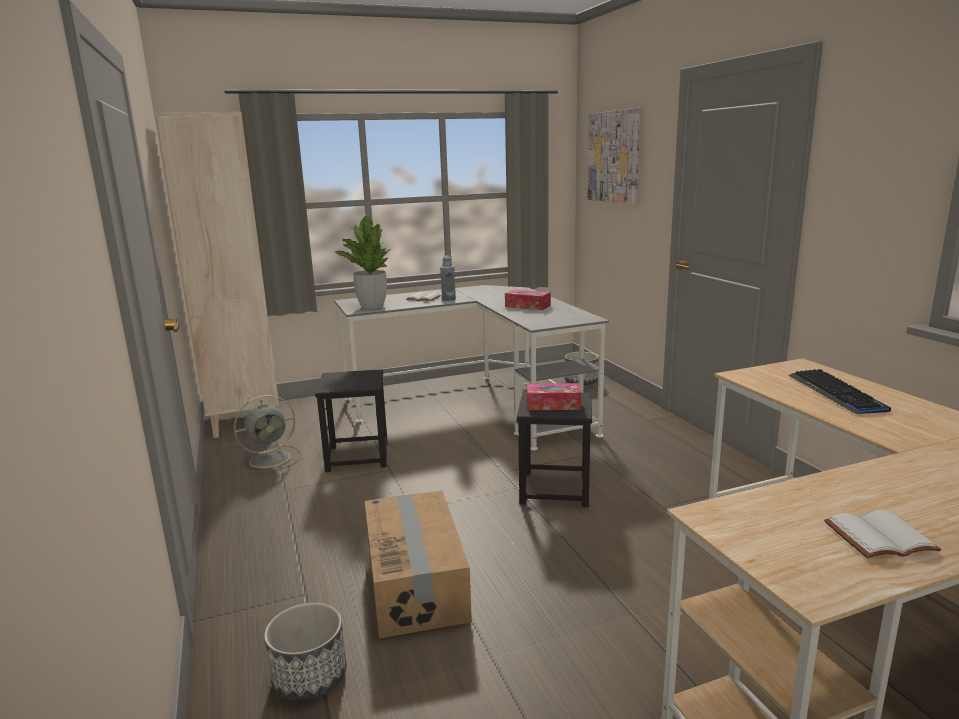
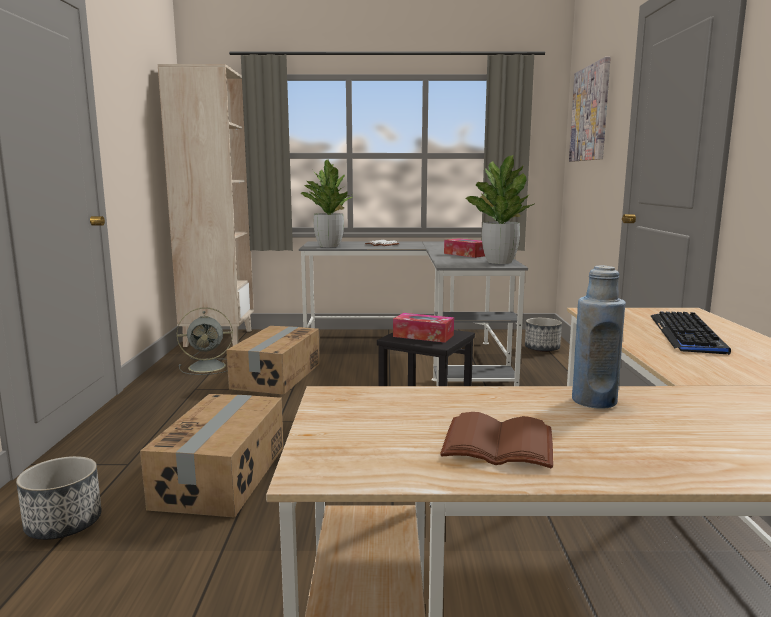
camera: 20 degrees right, 5 degrees down
(357, 457) = (276, 376): black stool -> cardboard box
(448, 299) = (402, 246): blue bottle -> blue bottle (594, 401)
(573, 315) = (499, 262): none -> potted plant
(880, 539) = (496, 446): white book -> brown book

